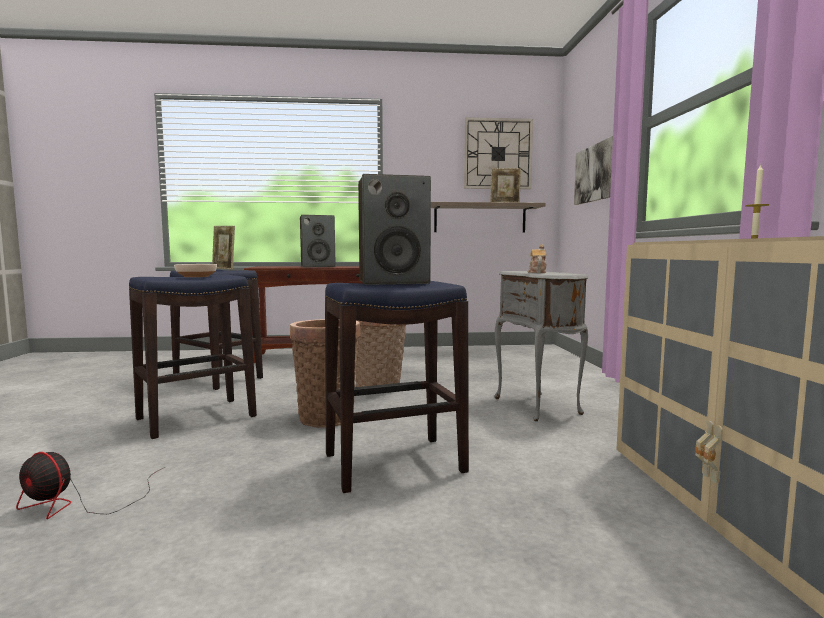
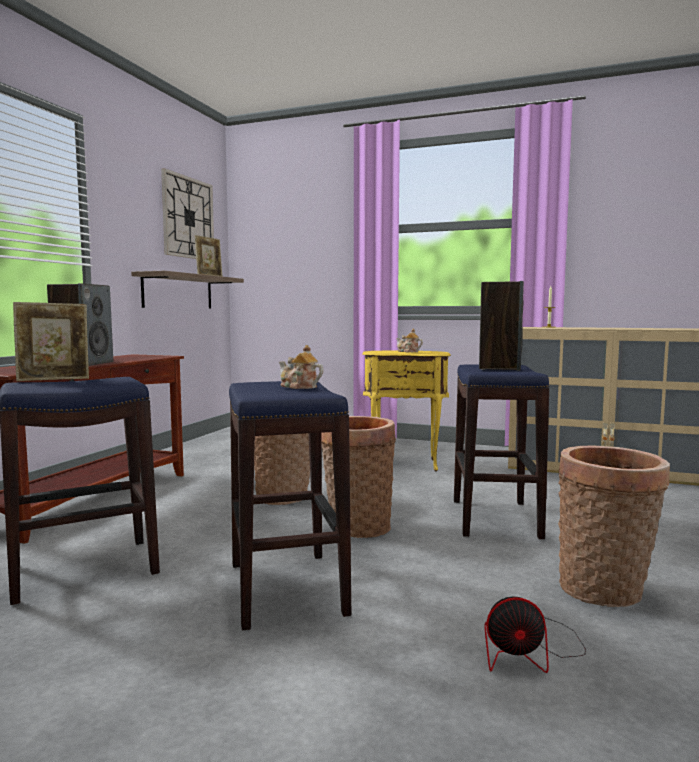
camera: 65 degrees left, 0 degrees up
(79, 503) = (529, 651): fan -> fan turned 45 degrees clockwise
(195, 276) = (299, 387): bowl -> teapot
(201, 536) = (605, 591): none -> basket
(539, 406) = (405, 464): grey side table -> yellow side table
(596, 173) = (306, 257): picture -> none

